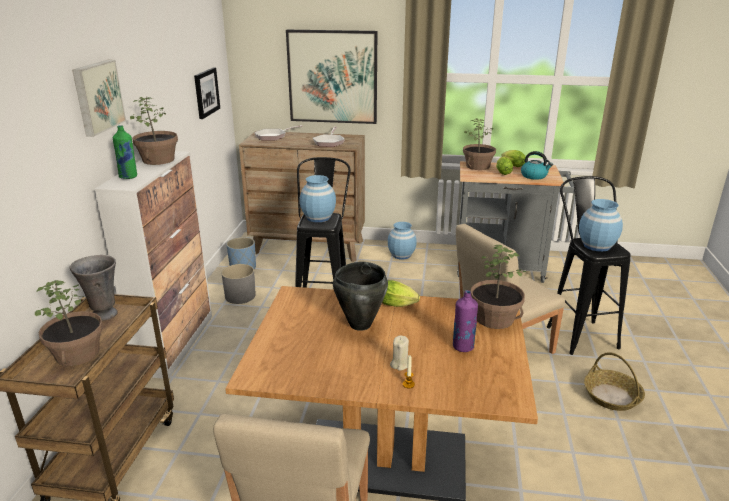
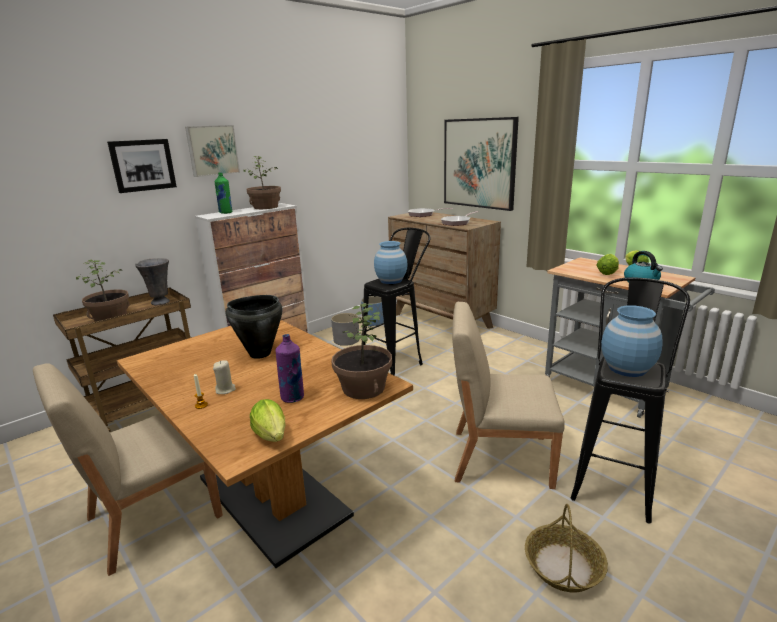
camera: 40 degrees right, 5 degrees down
(206, 92) = (366, 170): picture -> picture (143, 165)
(399, 305) = (312, 351): lettuce -> lettuce (272, 437)
(401, 255) = (513, 347): blue vase -> none
(478, 166) = (590, 264): potted plant -> none

